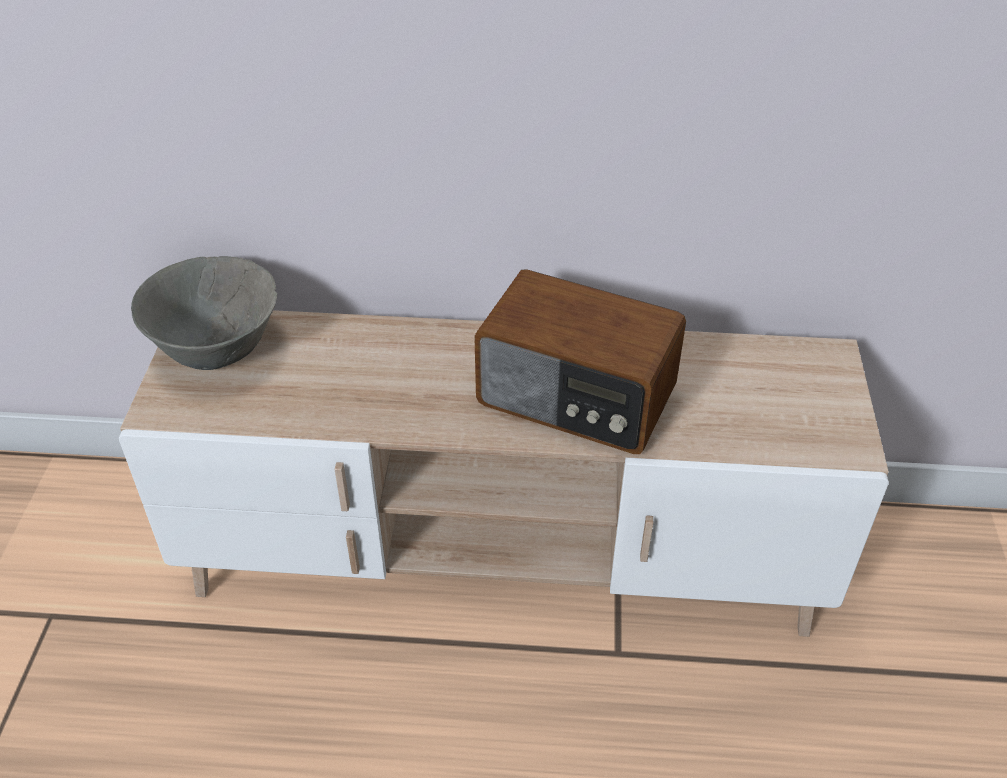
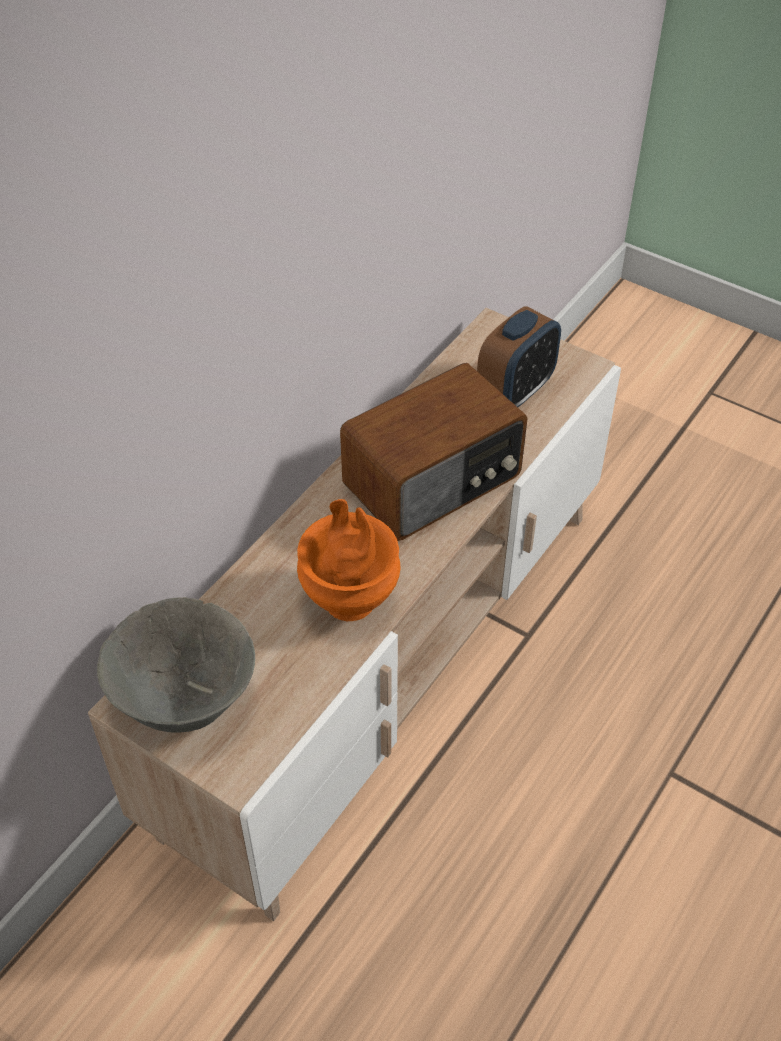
camera: 60 degrees left, 5 degrees up
(385, 402) = (351, 601): none -> orange vase
(756, 408) = (515, 391): none -> alarm clock

